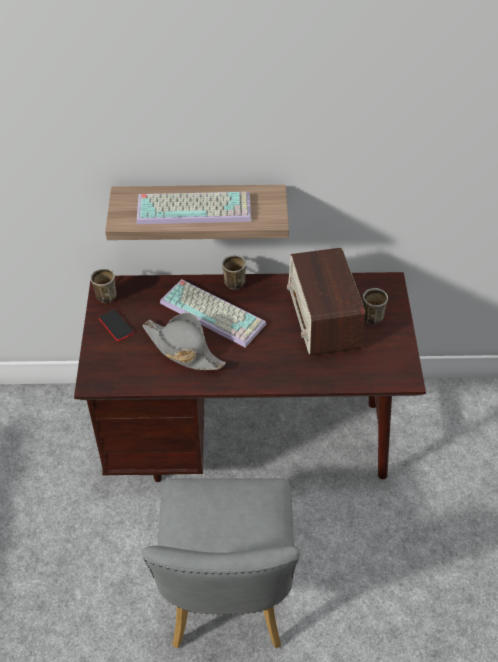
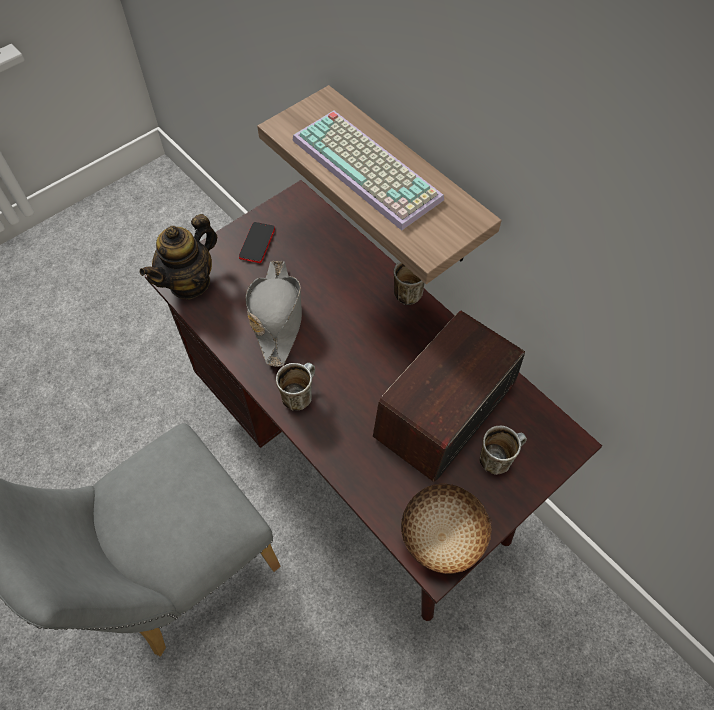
camera: 50 degrees right, 10 degrees up
(104, 294) = (287, 206): mug -> mug (299, 394)
(107, 376) = (189, 282): none -> teapot
(214, 313) = (351, 308): keyboard -> none
(395, 367) = (441, 540): none -> bowl

